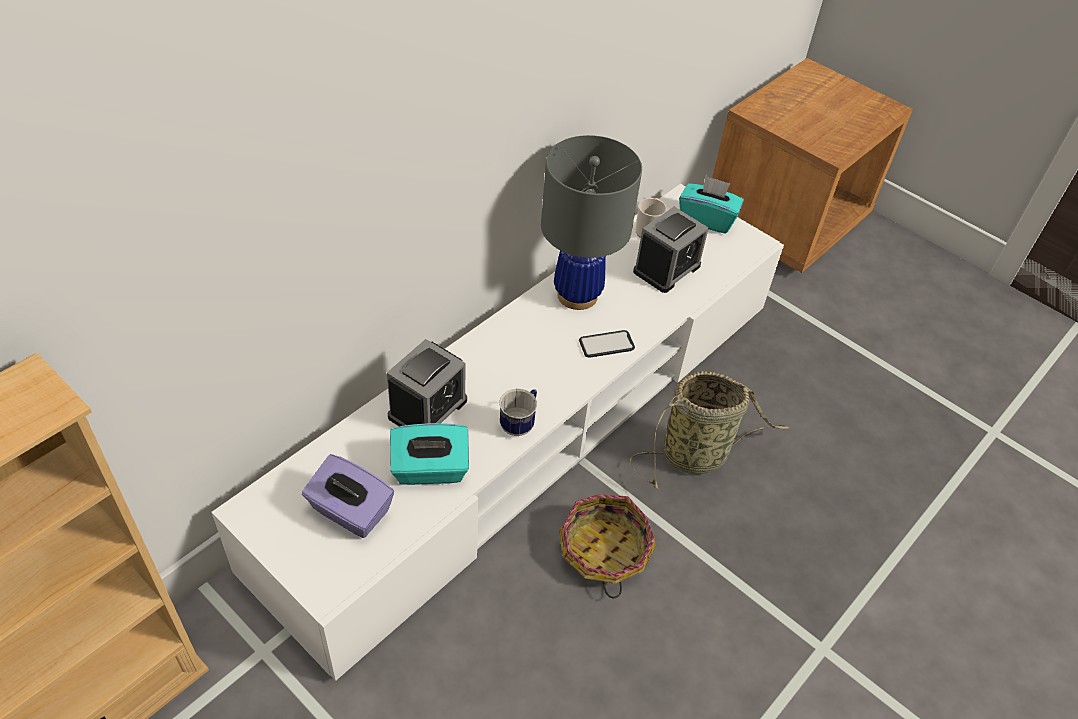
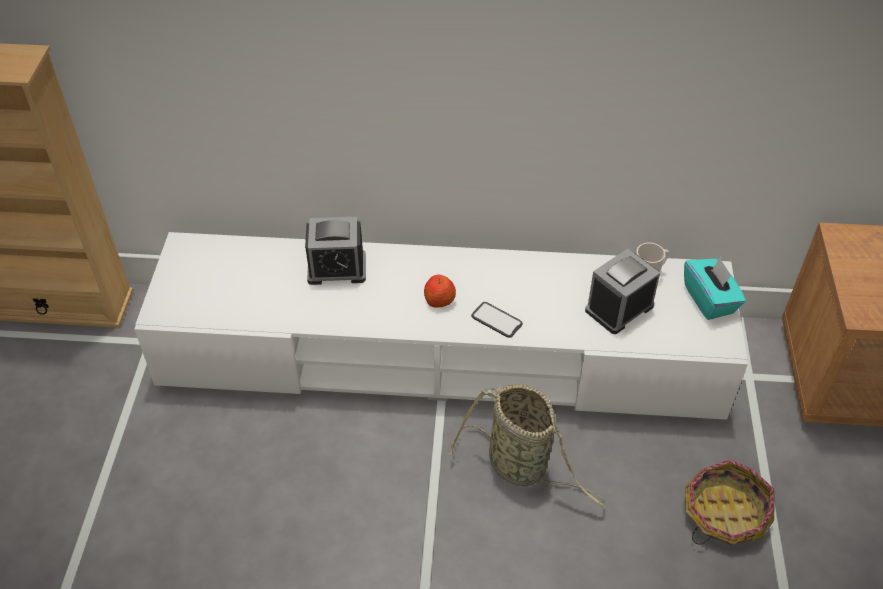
camera: 55 degrees right, 0 degrees up
(350, 512) = (222, 287): purple tissue box -> none
(430, 470) = (289, 301): turquoise tissue box -> none
(520, 423) = (372, 319): mug -> none
(545, 364) = (439, 300): none -> apple
(577, 295) = (526, 276): grey table lamp -> none
(604, 551) = (375, 462): basket -> basket (724, 513)
(666, 268) = (619, 308): alarm clock -> alarm clock turned 135 degrees clockwise

